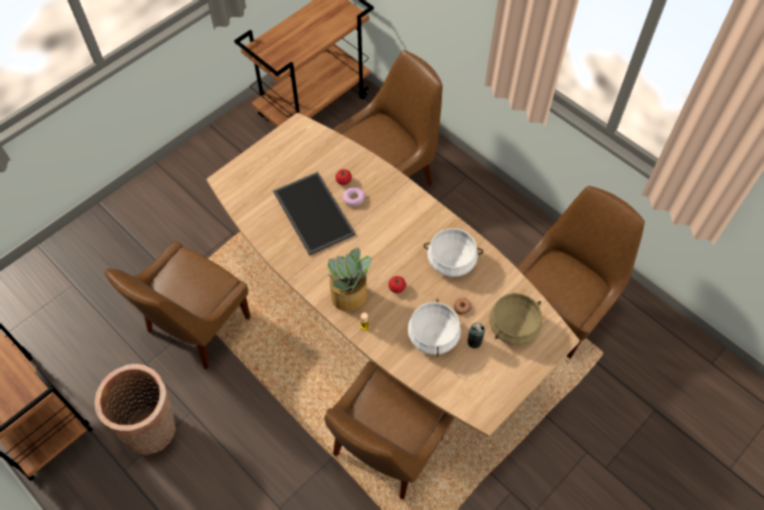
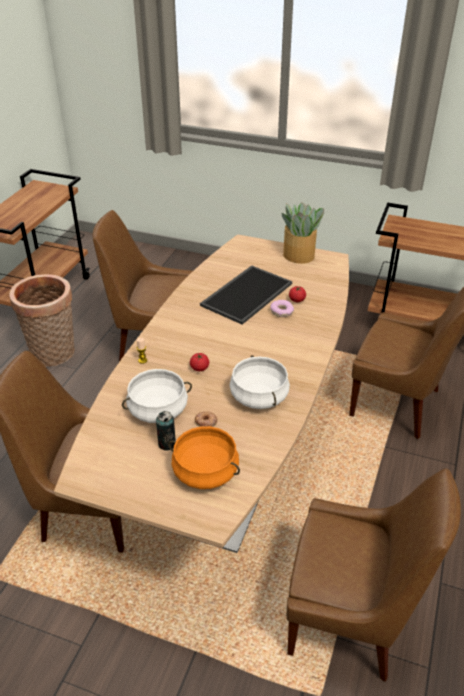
camera: 65 degrees right, 20 degrees down
(350, 296) = (171, 341): potted plant -> potted plant (299, 256)
(513, 327) = (205, 472): beige cooking pot -> orange cooking pot

